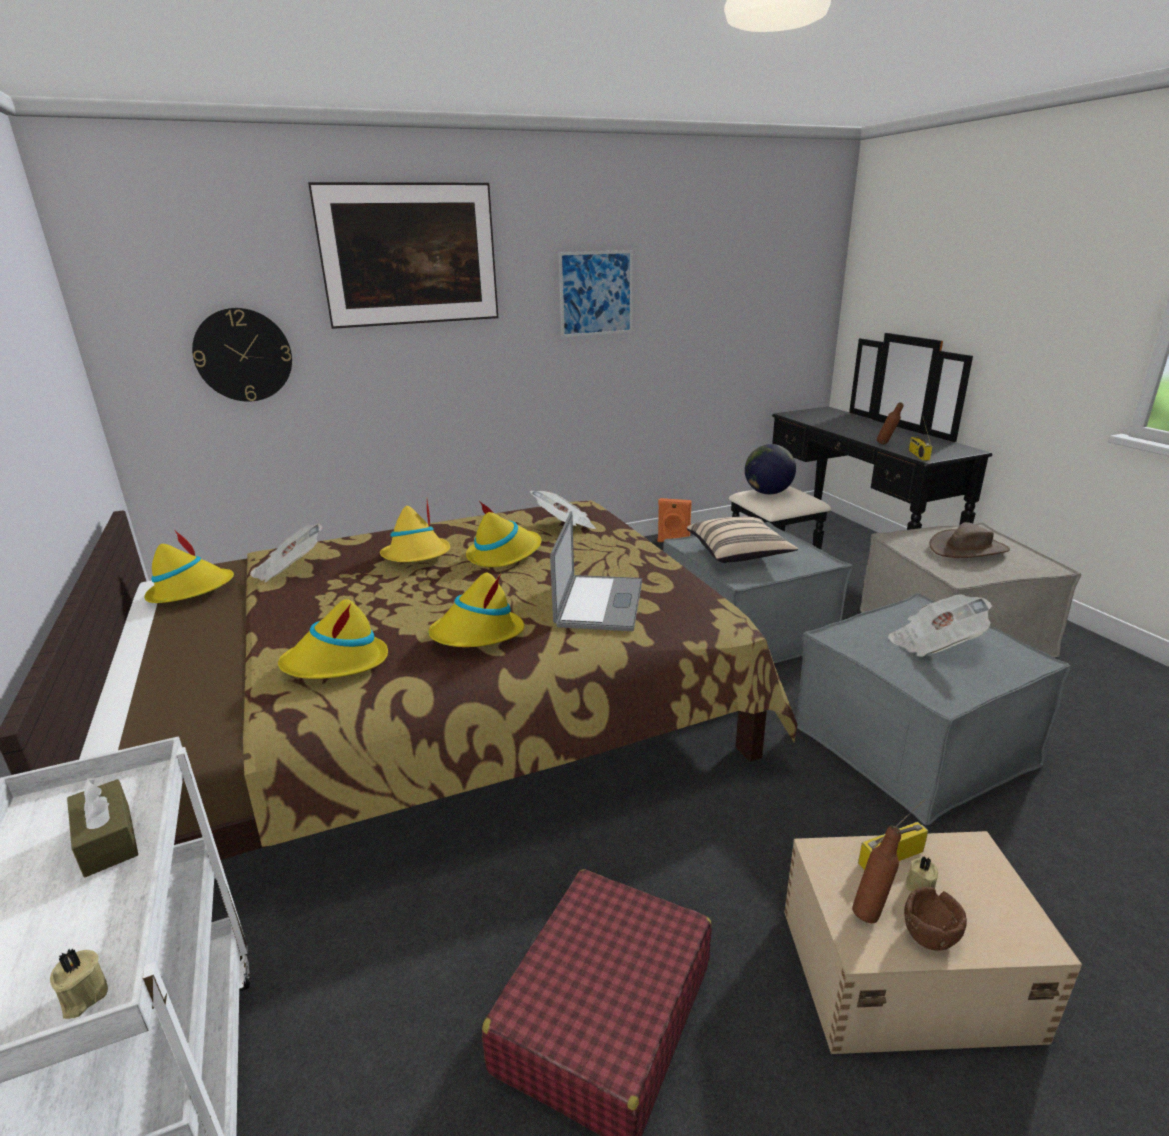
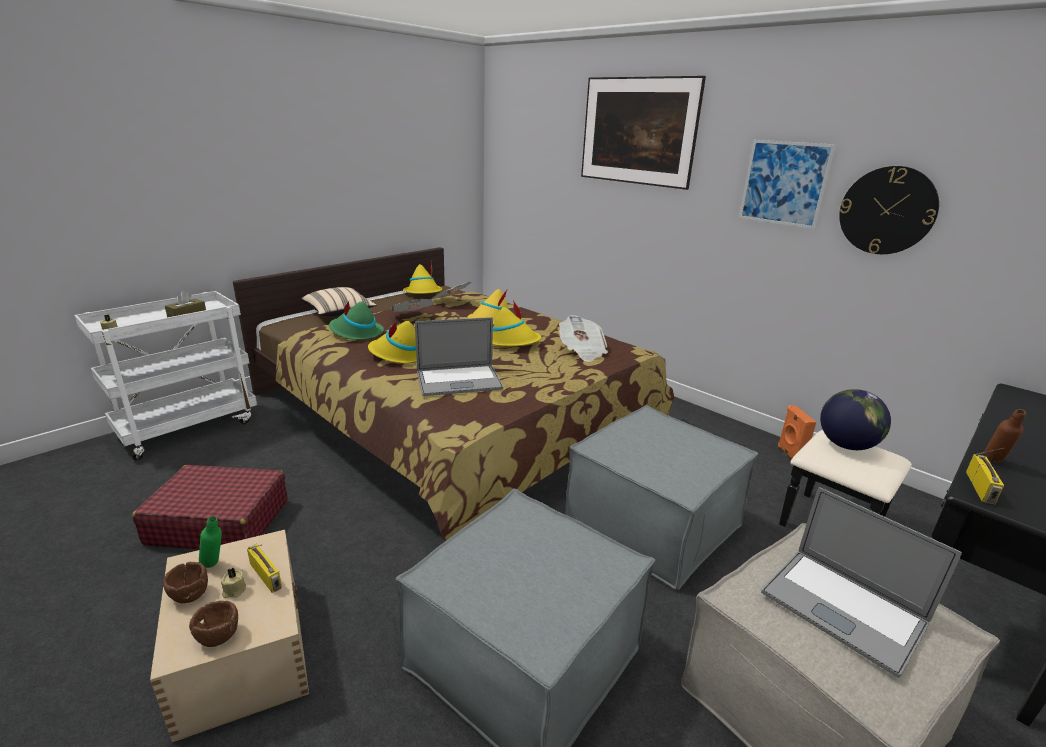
camera: 65 degrees right, 0 degrees up
(243, 355) = (539, 184): wall clock -> wall clock (887, 210)
(336, 663) = (356, 332): yellow hat -> green hat
(739, 554) = (645, 441): beige pillow -> beige pillow (339, 313)
(870, 910) = (215, 566): brown bottle -> green bottle
(918, 455) = (981, 488): radio -> radio turned 135 degrees clockwise
(934, 644) = (529, 566): newspaper -> newspaper (412, 317)
(968, 548) = (842, 608): brown hat -> laptop
(1001, 899) = (219, 636): none -> brown bowl

